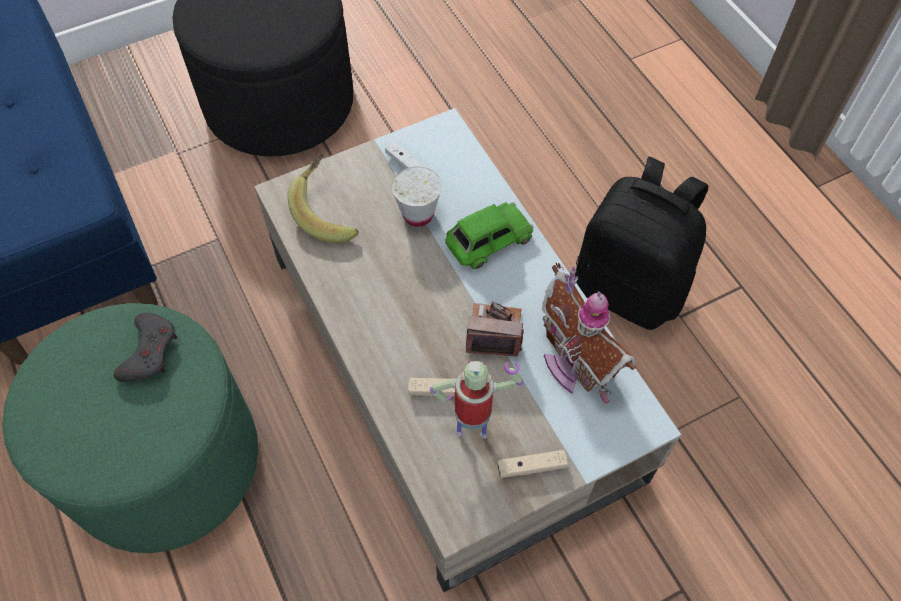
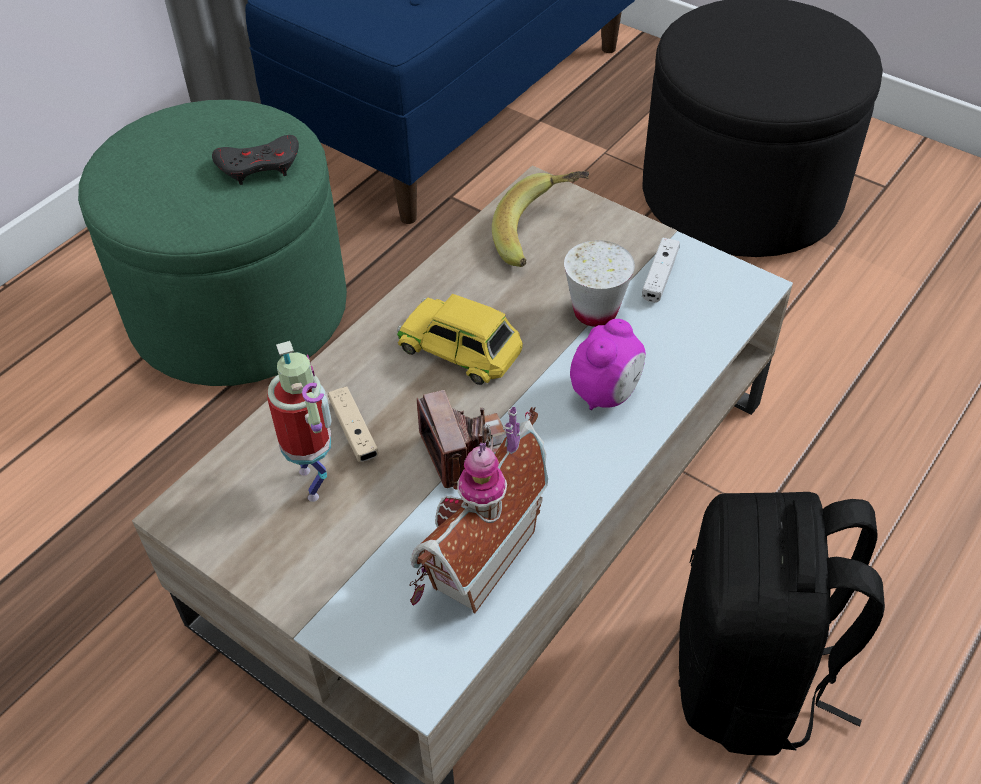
camera: 65 degrees right, 10 degrees down
(404, 300) = (461, 347): none -> yellow toy car
(488, 240) = (606, 393): green toy car -> alarm clock
(531, 467) = (290, 565): beige game controller -> none

